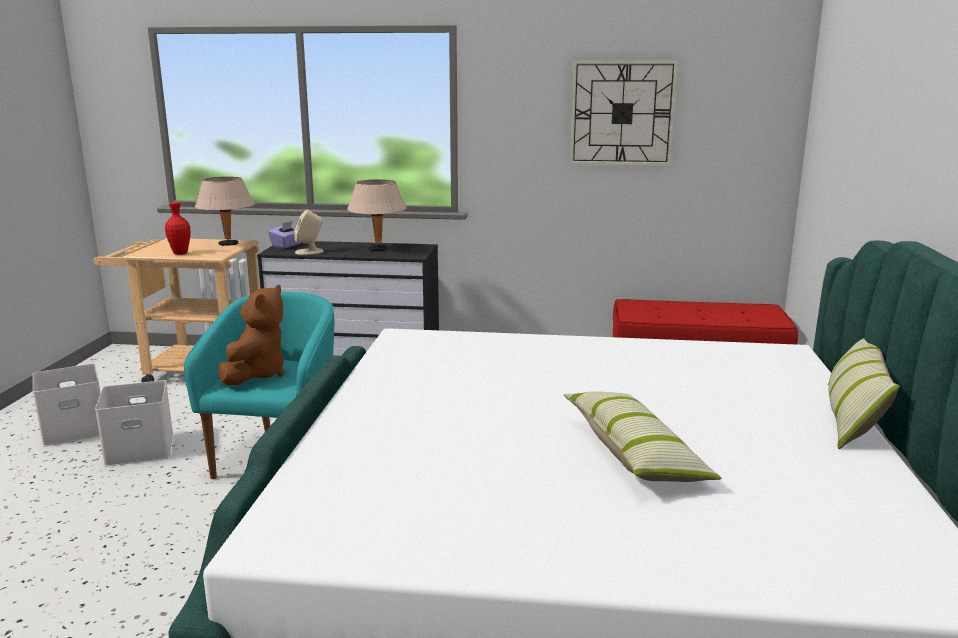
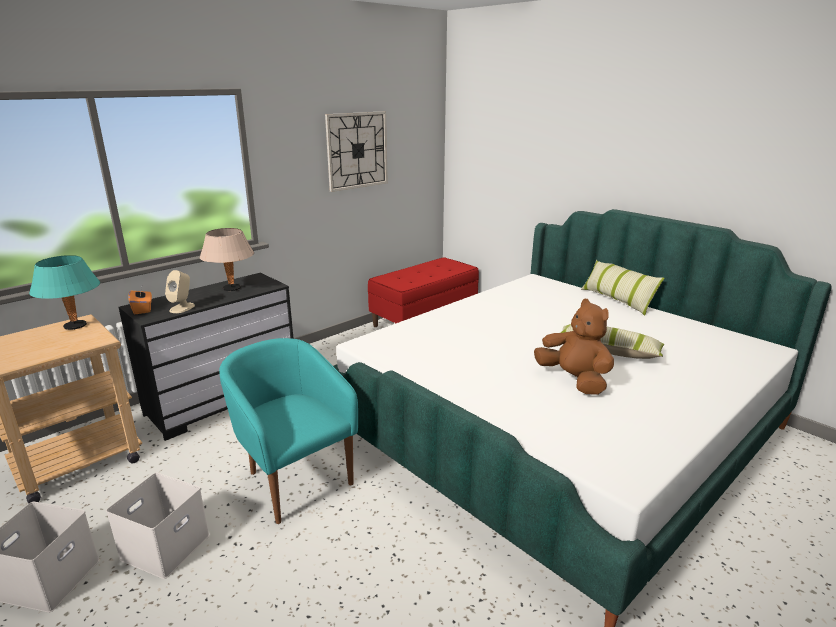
camera: 50 degrees left, 5 degrees up
(180, 253) = (52, 350): red vase -> none
(228, 244) = (75, 326): beige table lamp -> turquoise table lamp
(256, 374) = (282, 420): brown plush toy -> brown plush toy (574, 380)
(287, 245) = (142, 309): purple tissue box -> orange tissue box

